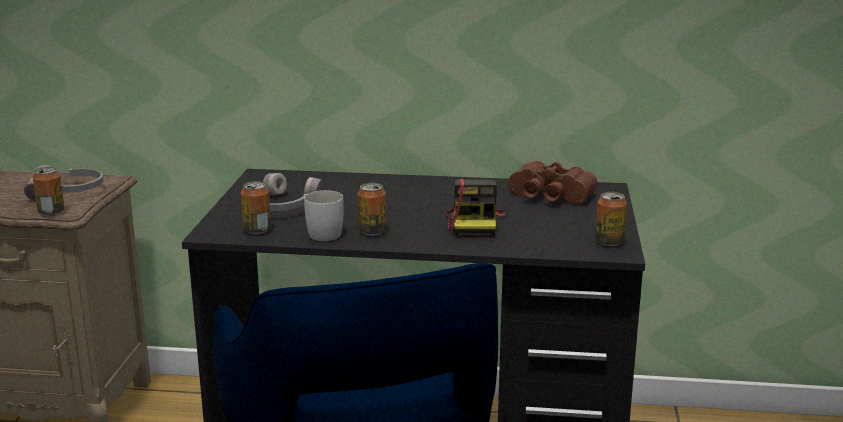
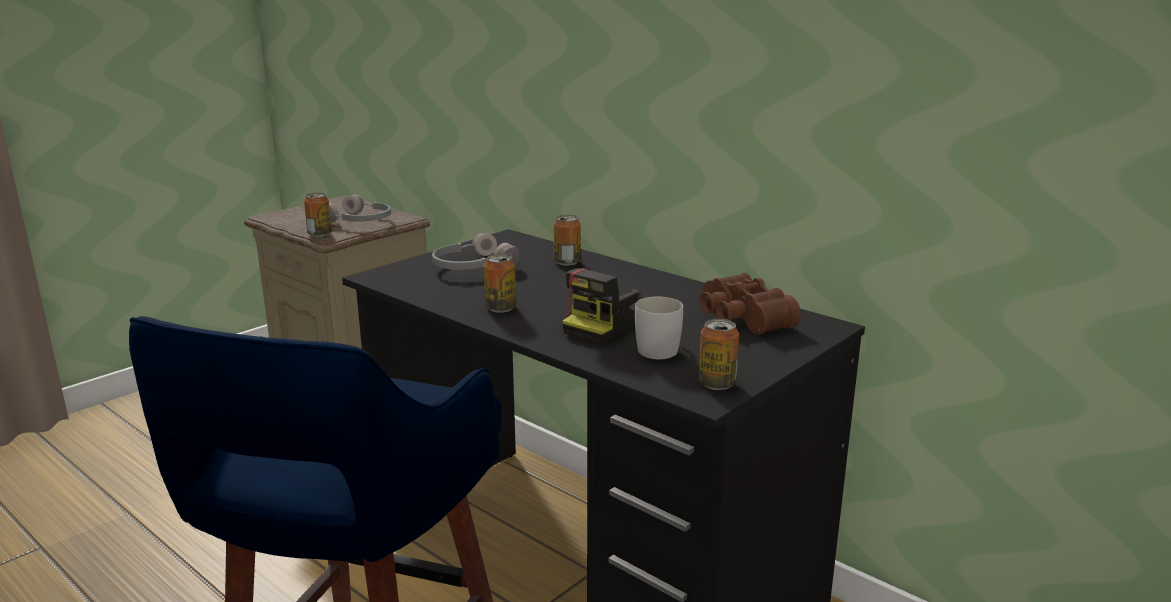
camera: 35 degrees right, 0 degrees up
(257, 230) = (412, 282): can -> can (567, 262)
(323, 232) = (460, 298): white mug -> white mug (660, 348)

